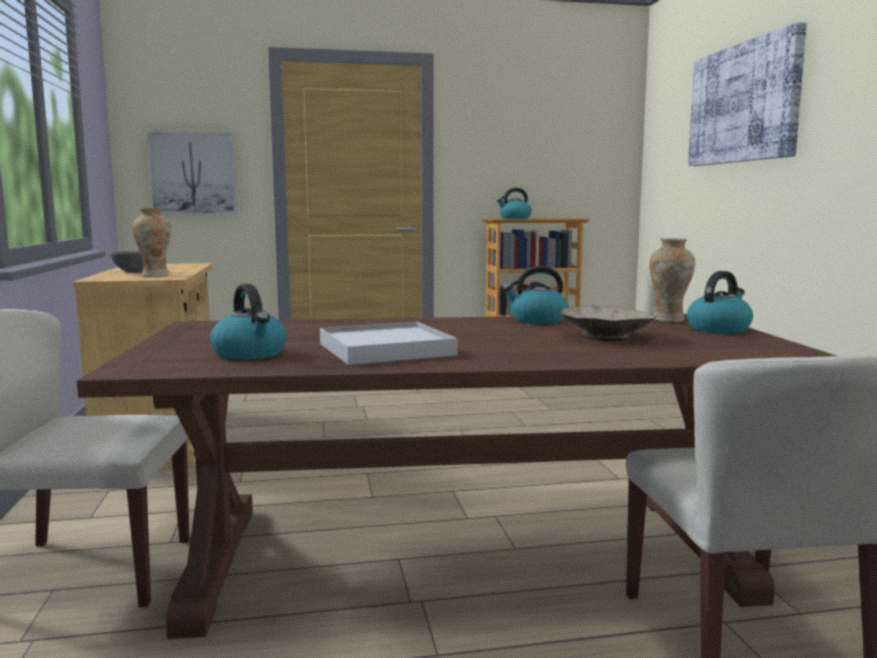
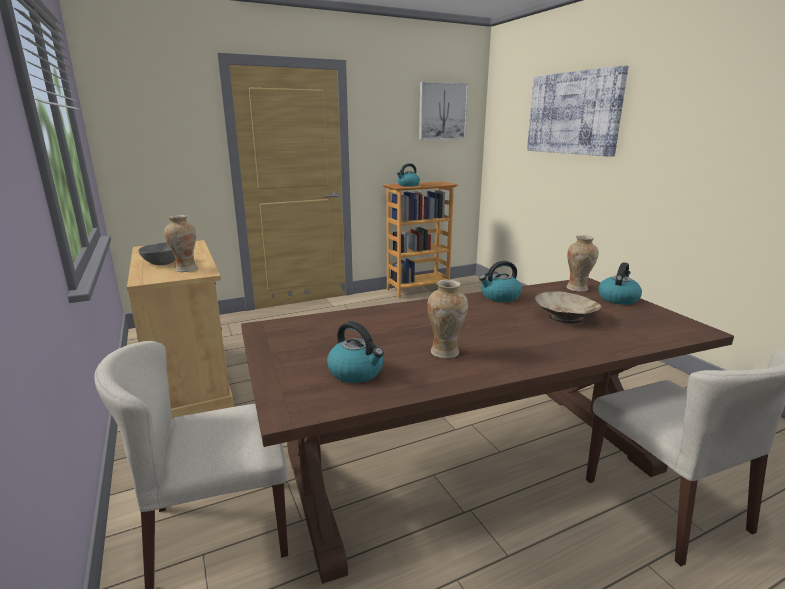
camera: 15 degrees left, 10 degrees up
(193, 173) = (163, 159): picture -> picture (442, 111)
(385, 349) = (445, 352): white tray -> vase

